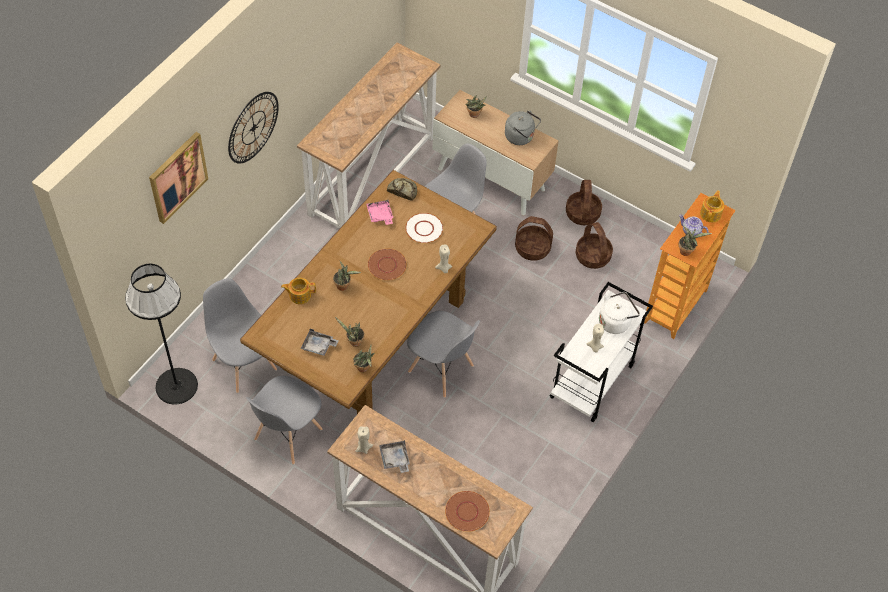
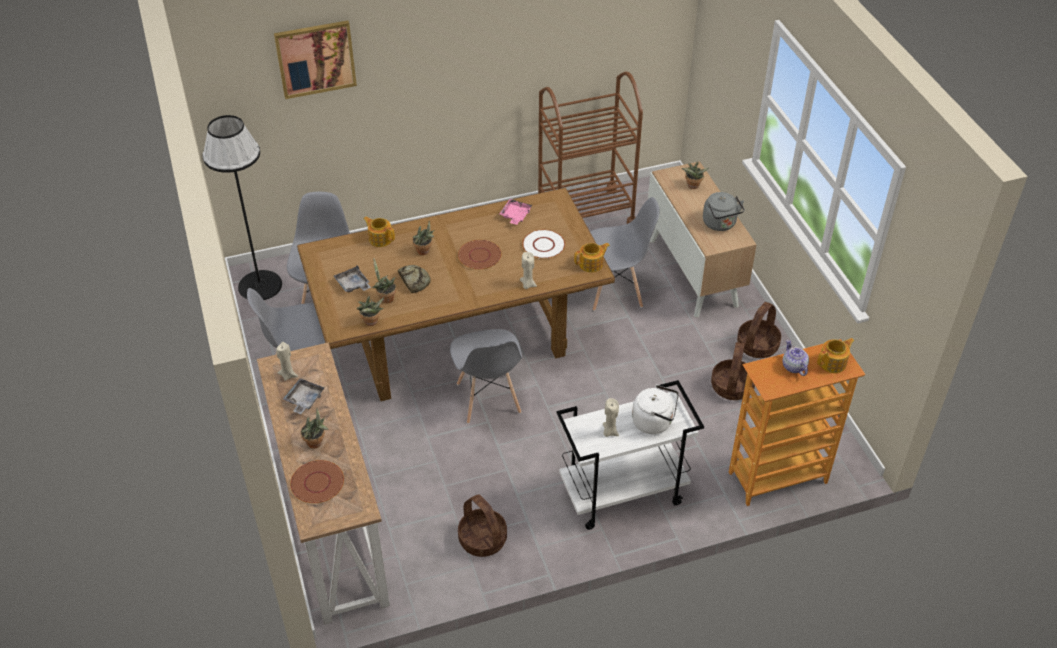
camera: 40 degrees right, 10 degrees down
(253, 127) = (434, 67): wall clock -> none
(372, 174) = (585, 215): console table -> brown cart
(402, 190) = (556, 207): bread -> bread (414, 280)
(472, 225) = (591, 264): none -> teapot
(533, 248) = (677, 348): basket -> basket (483, 539)
(687, 251) = (770, 381): potted plant -> potted plant (317, 443)

